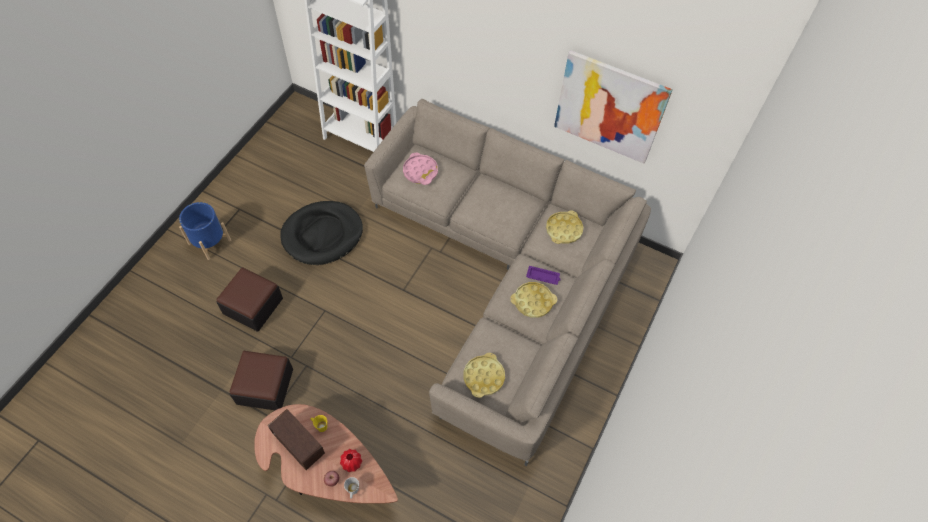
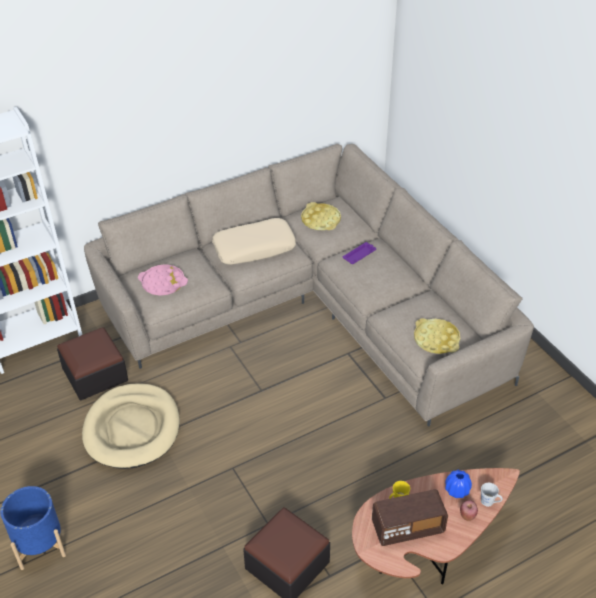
camera: 55 degrees left, 15 degrees down
(253, 306) = (171, 534): ottoman -> ottoman (95, 374)
(322, 235) = (132, 429): black dog bed -> beige dog bed
(351, 462) = (457, 490): red vase -> blue vase
(498, 204) = (254, 248): none -> beige pillow
(533, 301) = (380, 273): yellow tray -> none
(609, 107) = (284, 80): picture -> none

